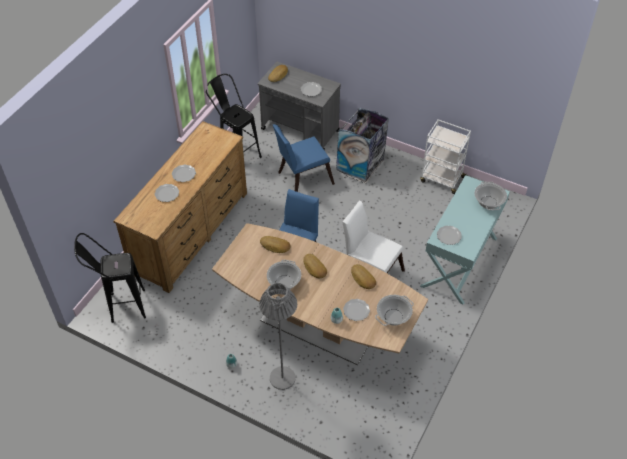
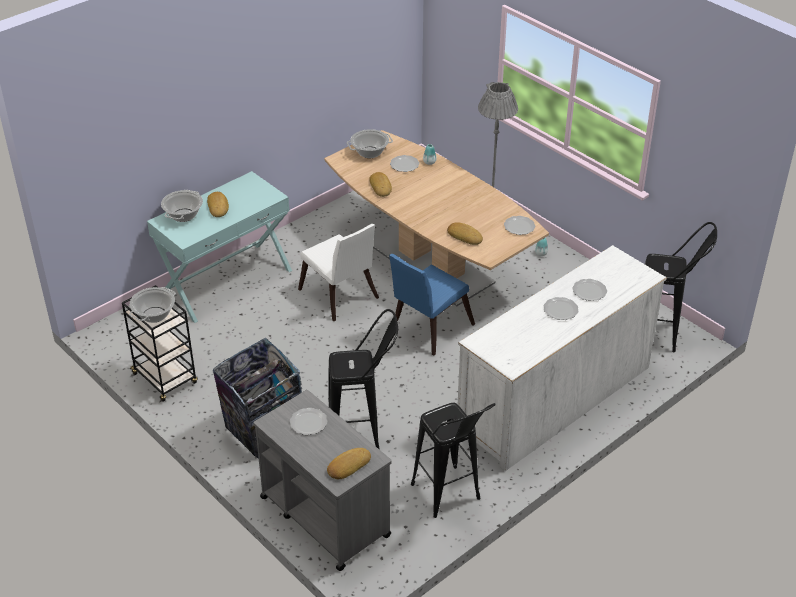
camera: 160 degrees left, 10 degrees down
(191, 232) = (554, 399): brown dresser -> white dresser
(284, 283) = (470, 202): cooking pot -> cooking pot (154, 315)
(302, 179) = (364, 433): blue chair -> black stool
(314, 268) = (429, 207): bread -> bread (218, 207)
(441, 179) = (165, 379): white cart -> black cart
(449, 235) = (258, 196): plate -> plate (519, 227)

